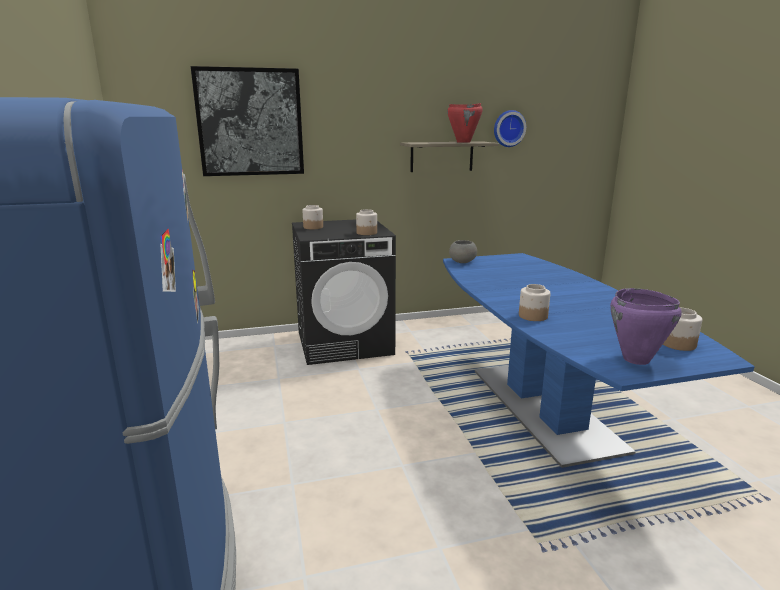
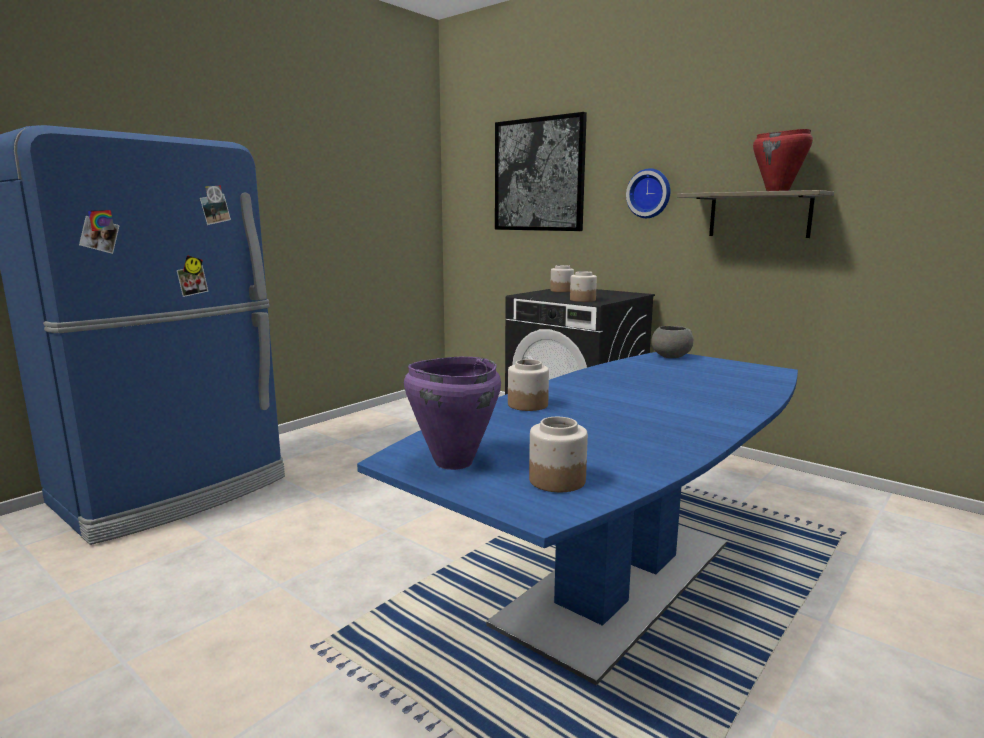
camera: 55 degrees right, 5 degrees down
(508, 128) = (889, 169): wall clock -> wall clock (649, 193)

